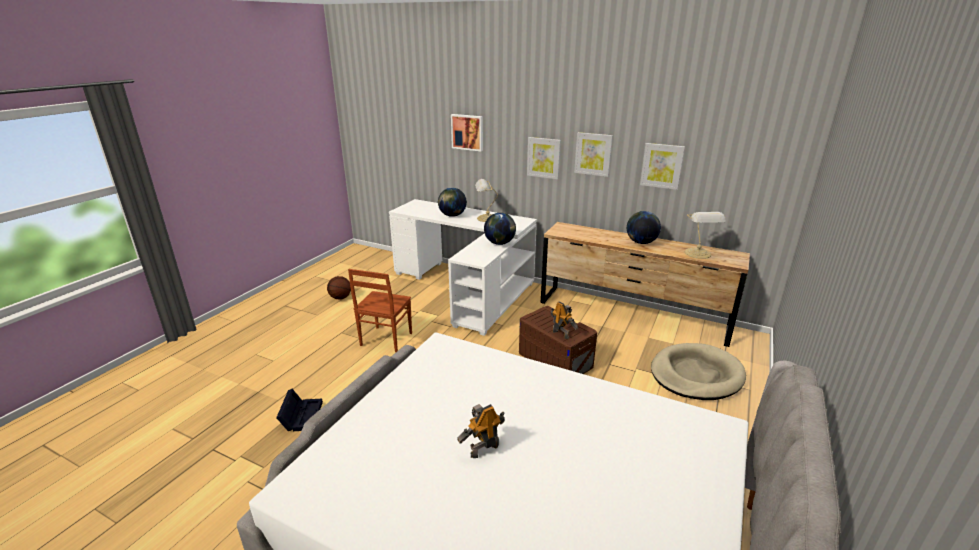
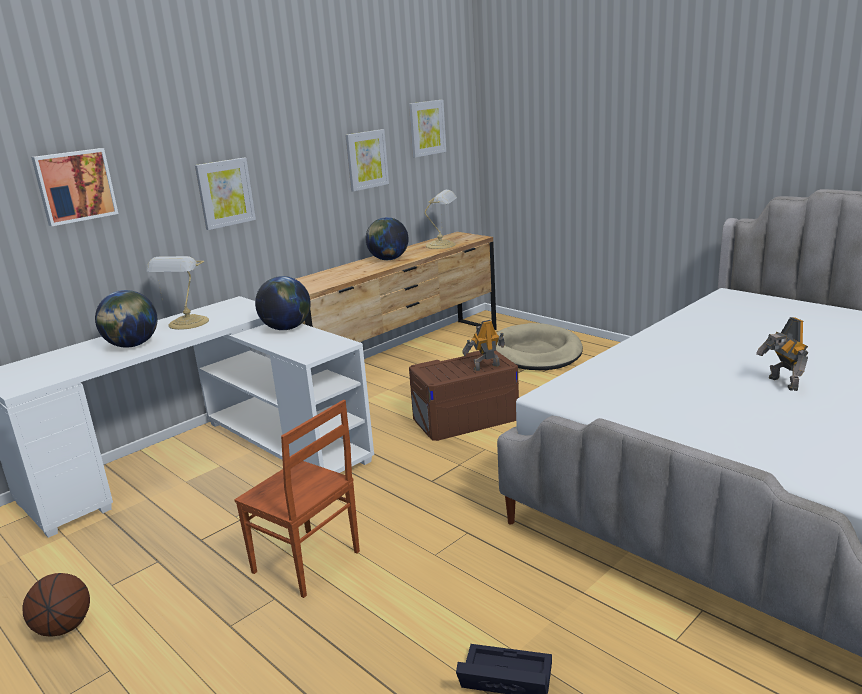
camera: 70 degrees left, 5 degrees down
(593, 154) = (290, 167): picture -> picture (426, 128)

